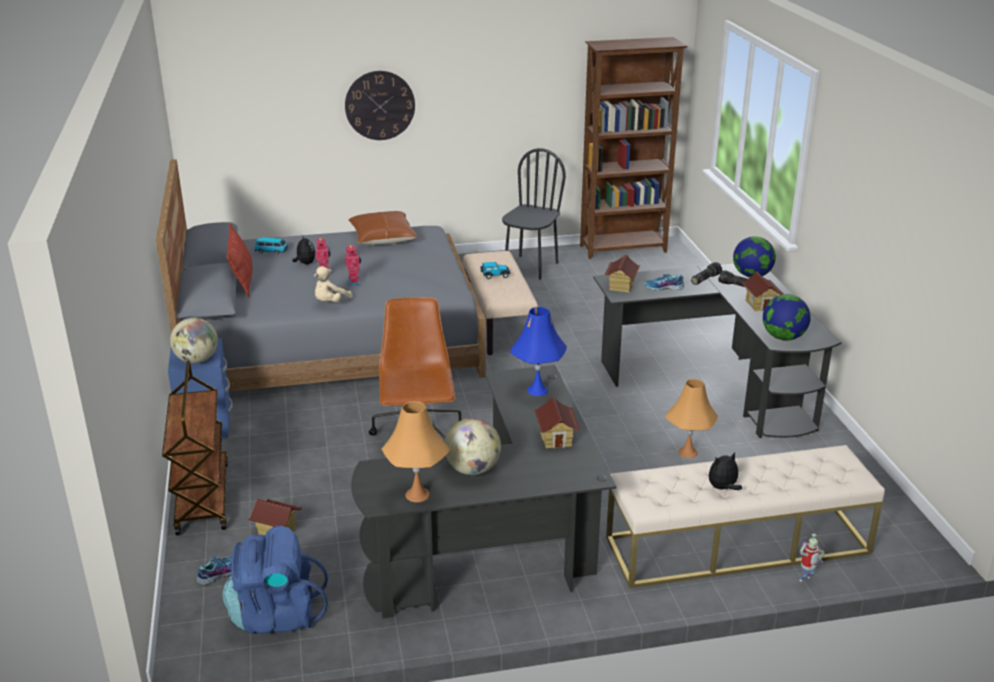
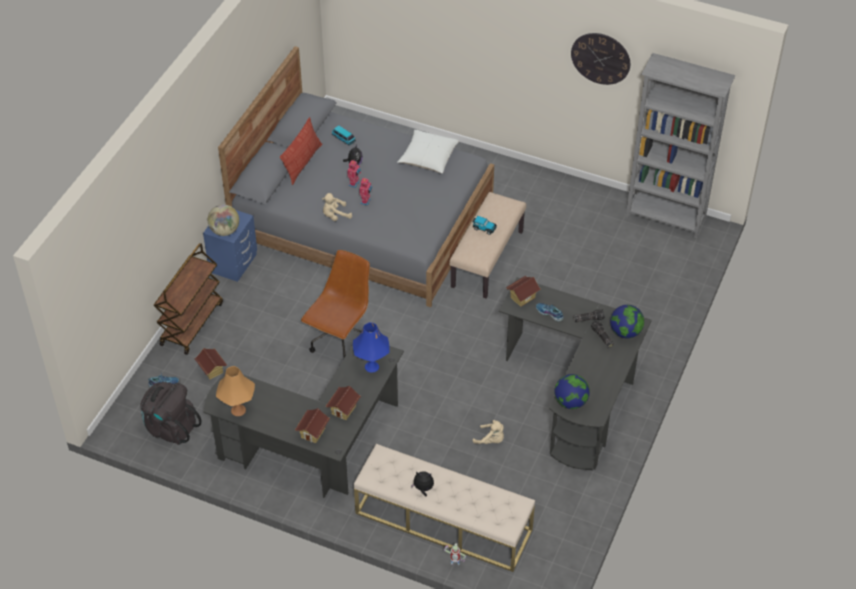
camera: 35 degrees right, 20 degrees up
(276, 615) = (170, 427): blue backpack -> black backpack
(380, 105) = (477, 40): wall clock -> wall clock (600, 58)
(382, 238) = (428, 157): brown pillow -> white pillow
(473, 469) = (280, 408): globe -> none
(530, 267) = (570, 206): black chair -> none
(624, 249) = (666, 218): brown bookcase -> grey bookcase
(687, 452) = (491, 440): orange table lamp -> beige plush toy
(760, 305) = (594, 364): toy house -> toy house (313, 433)

